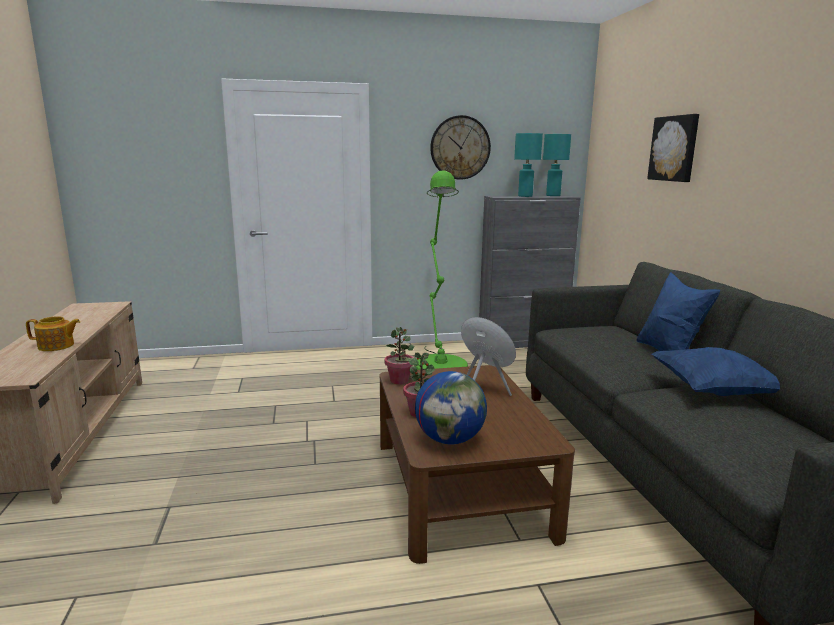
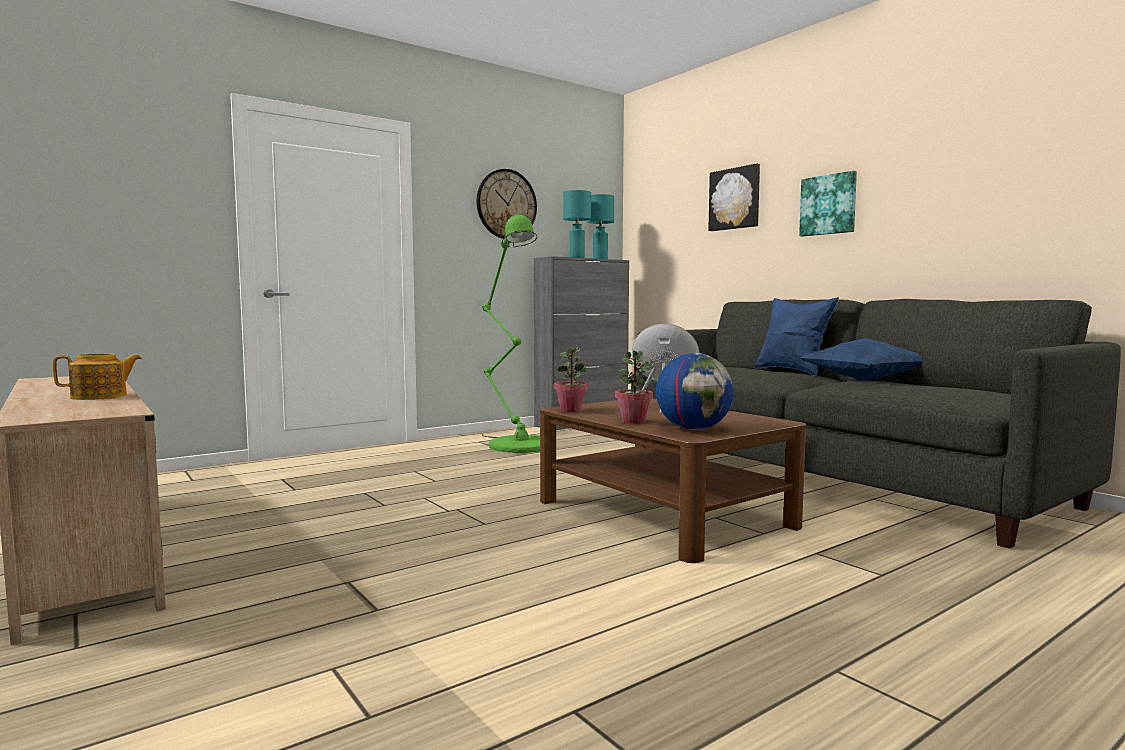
camera: 25 degrees left, 10 degrees down
(755, 171) = (828, 205): none -> picture

